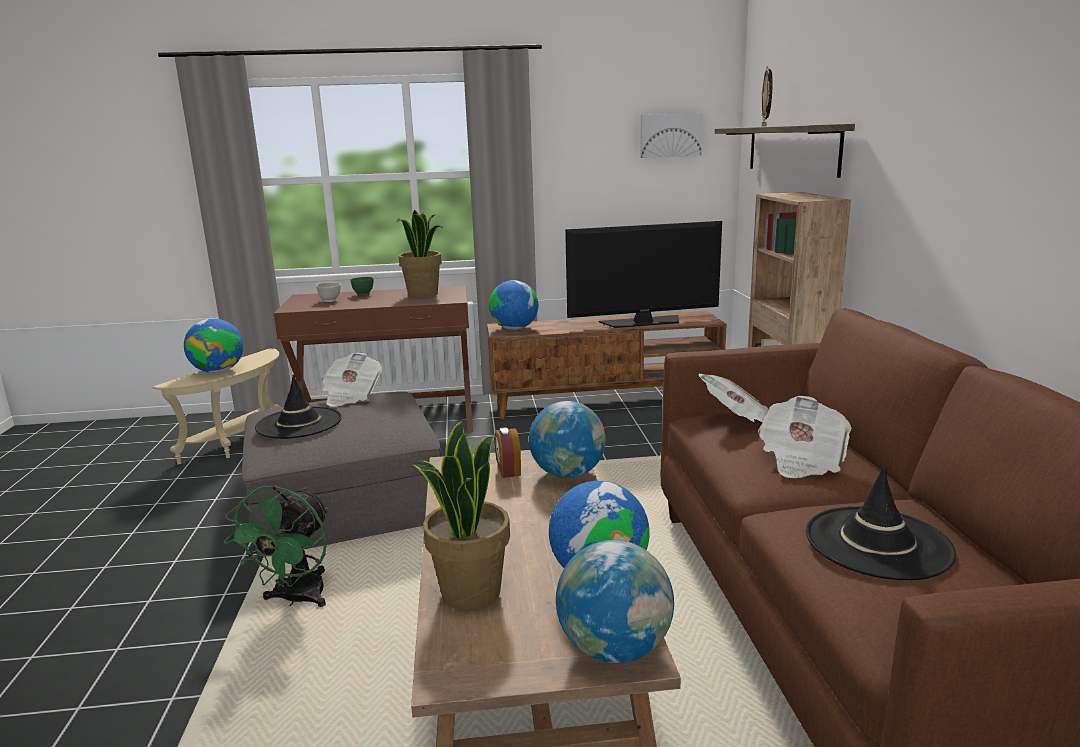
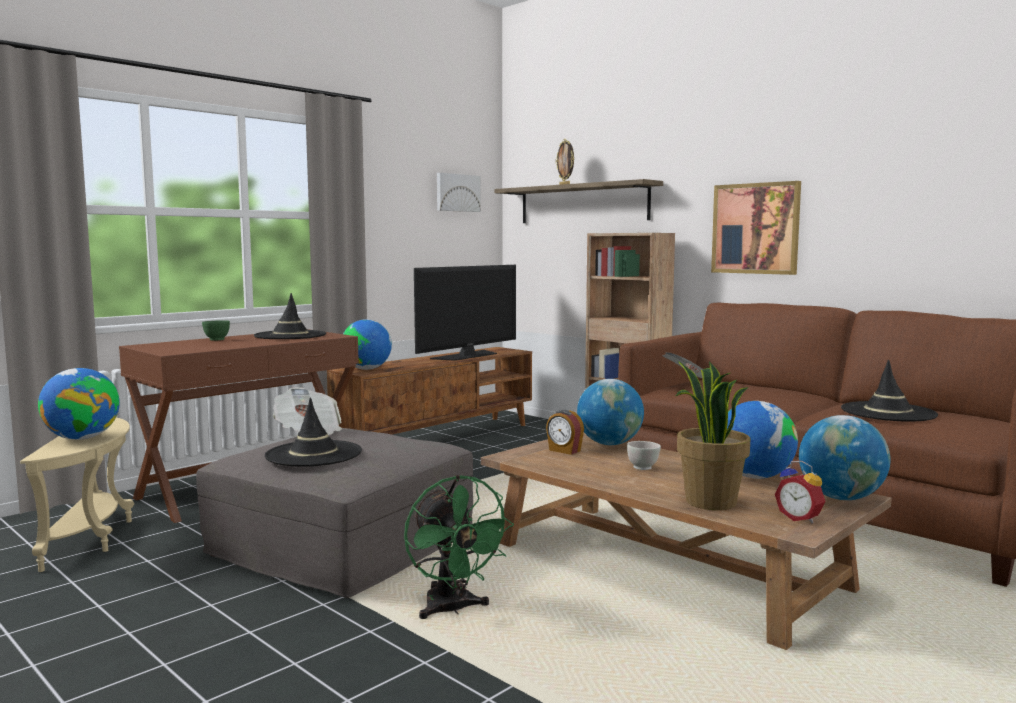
camera: 40 degrees left, 10 degrees down
(330, 301) = (196, 345): white bowl -> white bowl (643, 468)
(423, 295) = (290, 335): potted plant -> black hat
(496, 657) = (800, 518): none -> alarm clock
(801, 460) = (771, 394): newspaper -> none
(932, 203) = (755, 228): none -> picture

